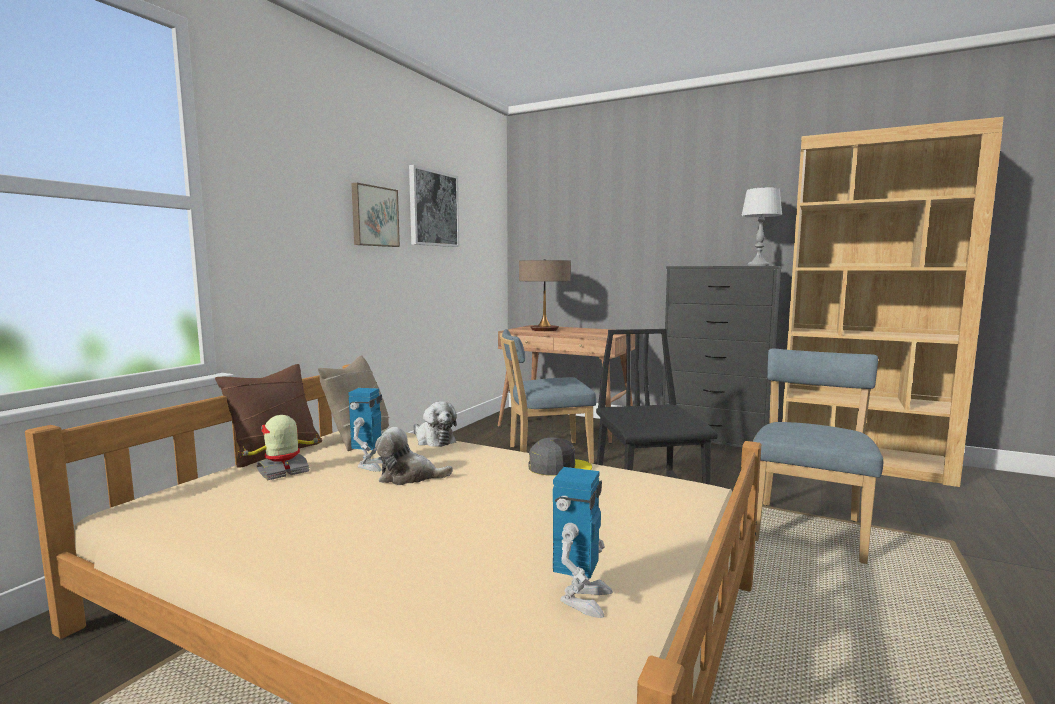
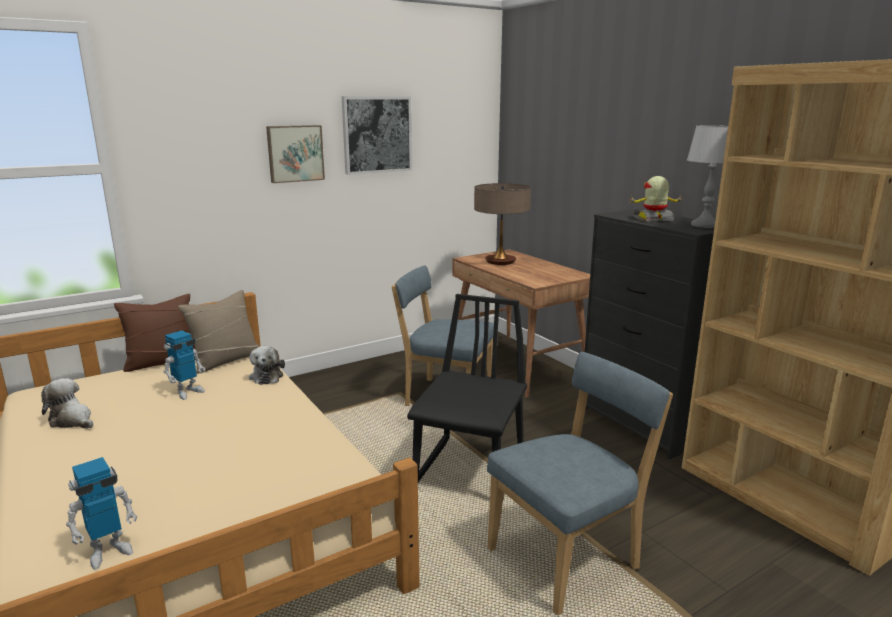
camera: 30 degrees right, 10 degrees up
(283, 471) = (135, 383): toy robot -> toy robot (653, 219)
(409, 477) = (190, 411): plush toy -> plush toy (72, 420)
(558, 467) = (297, 431): grey cap -> none

